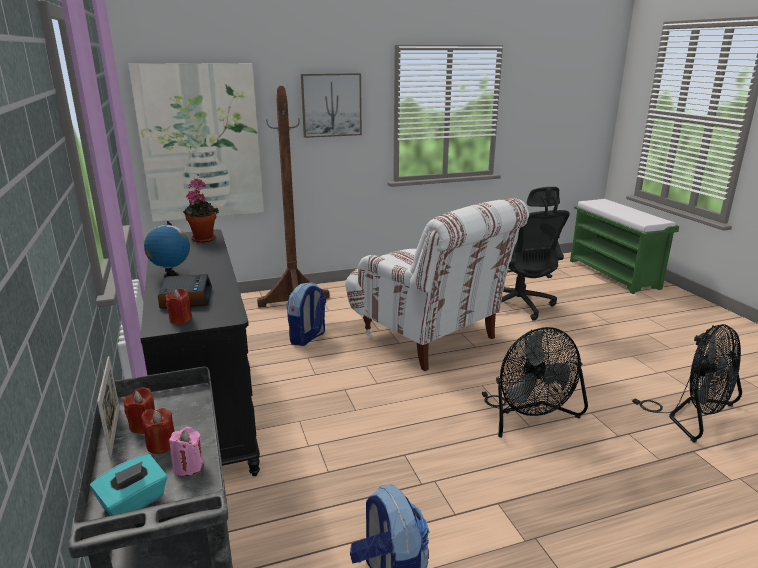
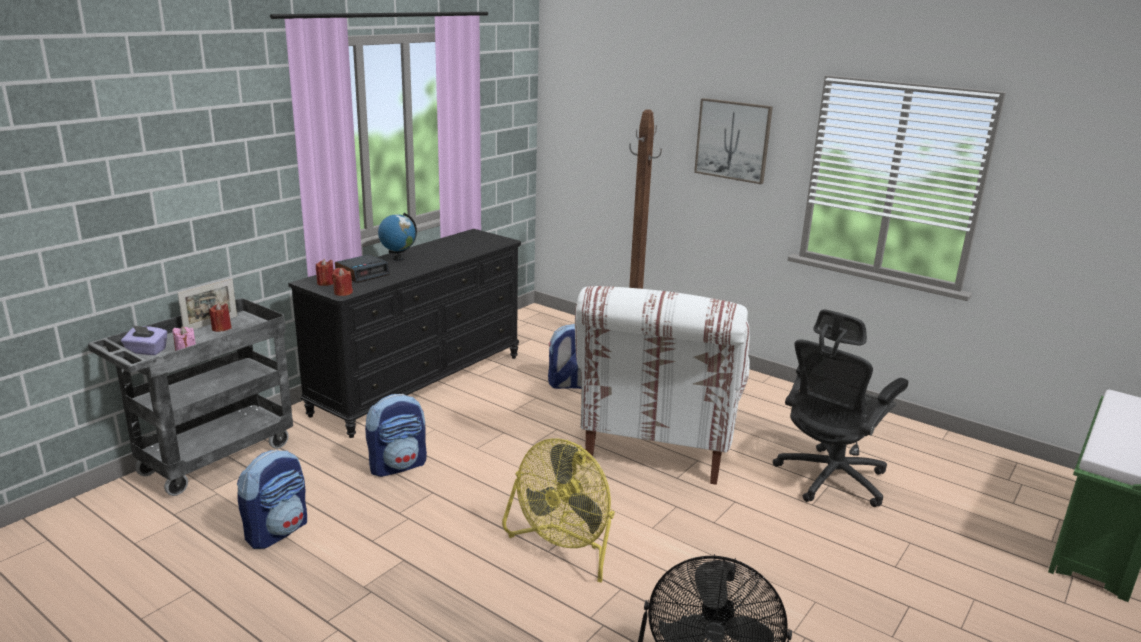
camera: 55 degrees right, 0 degrees up
(134, 502) = (146, 351): turquoise tissue box -> purple tissue box
(161, 445) = (203, 339): red candle -> red candle (343, 293)
(201, 143) = (599, 156): picture -> none
(203, 238) = (489, 243): potted plant -> none
(341, 460) = (398, 465): none -> backpack
(526, 416) = (564, 545): black fan -> yellow fan

